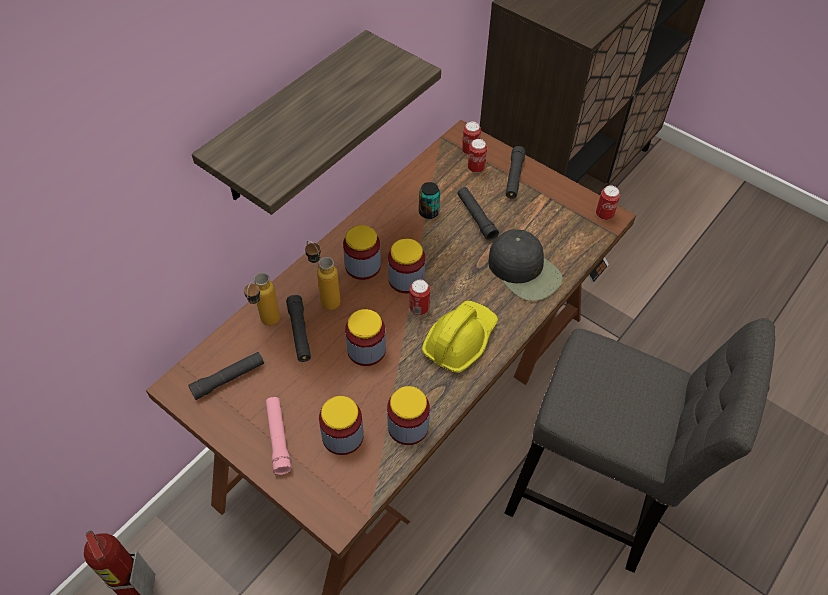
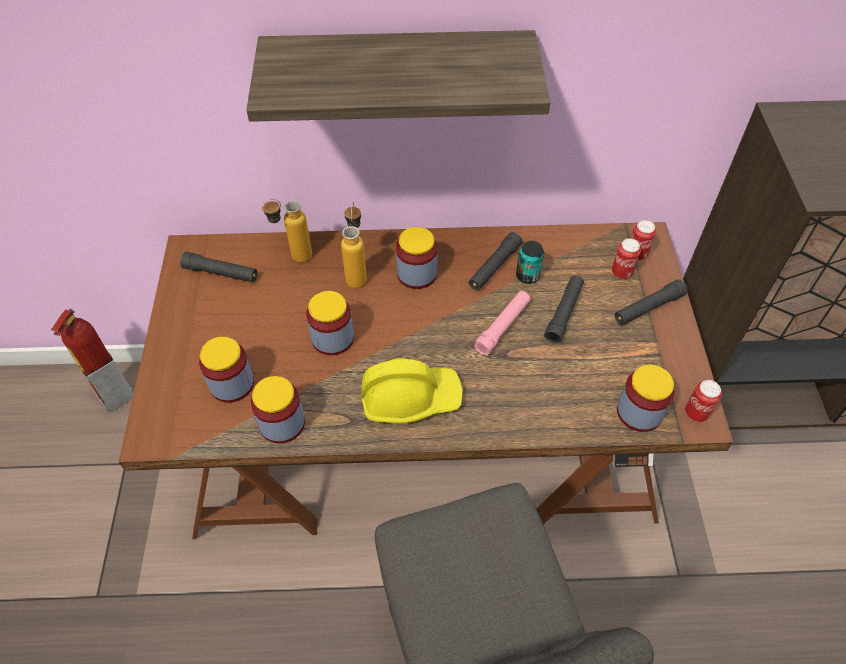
camera: 50 degrees right, 0 degrees up
(278, 438) = (194, 343): pink flashlight -> pink flashlight (502, 327)
(299, 333) = (306, 283): black flashlight -> black flashlight (494, 267)
(406, 279) = (435, 312): jar -> jar (639, 412)
(419, 308) = (414, 344): can -> none
(524, 271) = (545, 393): black cap -> none

